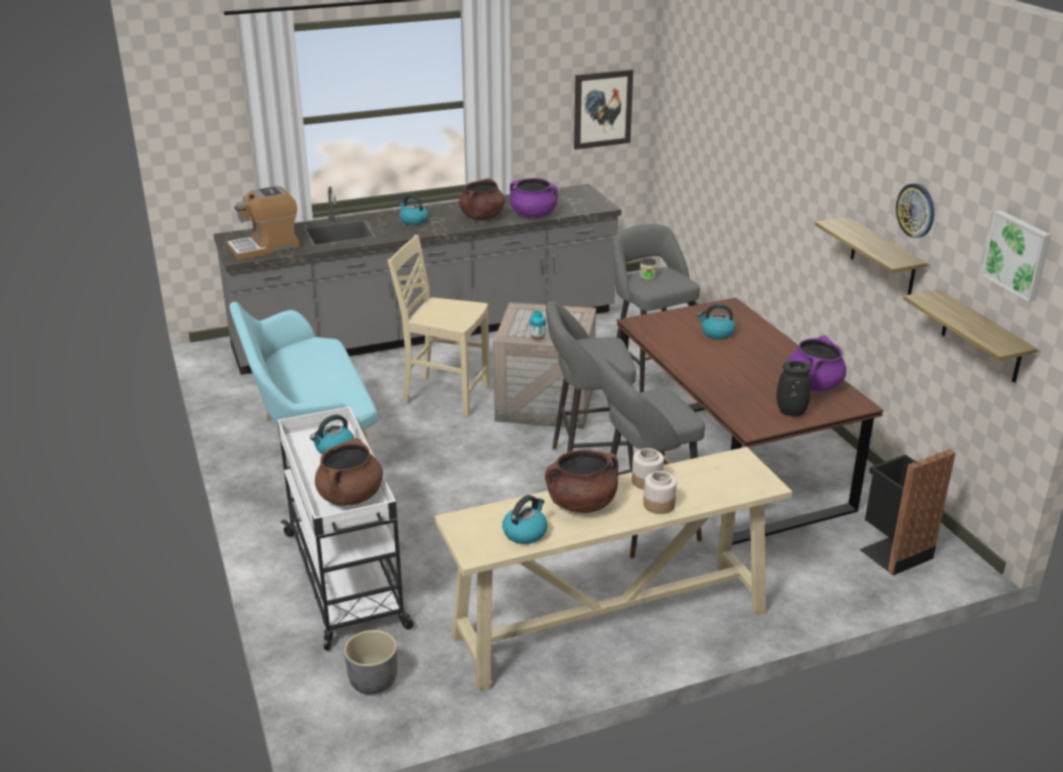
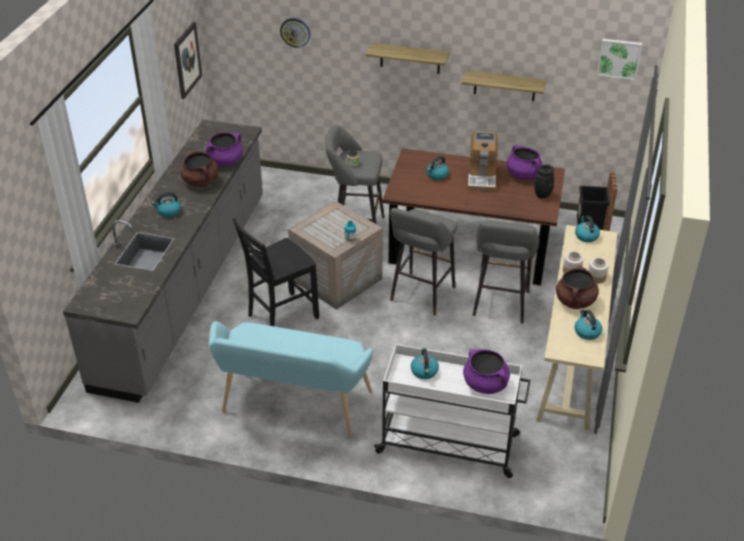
camera: 55 degrees left, 10 degrees up
(265, 247) = (127, 294): coffee machine -> coffee machine (481, 176)
(350, 496) = (485, 384): brown cooking pot -> purple cooking pot
(372, 681) = (550, 469): grey planter -> none
(444, 395) = (281, 316): beige chair -> black chair
(743, 469) = (586, 236): none -> kettle
(916, 210) = (531, 53): wall clock -> wall clock (295, 32)
(982, 337) = (597, 107): shelf -> shelf (410, 58)

